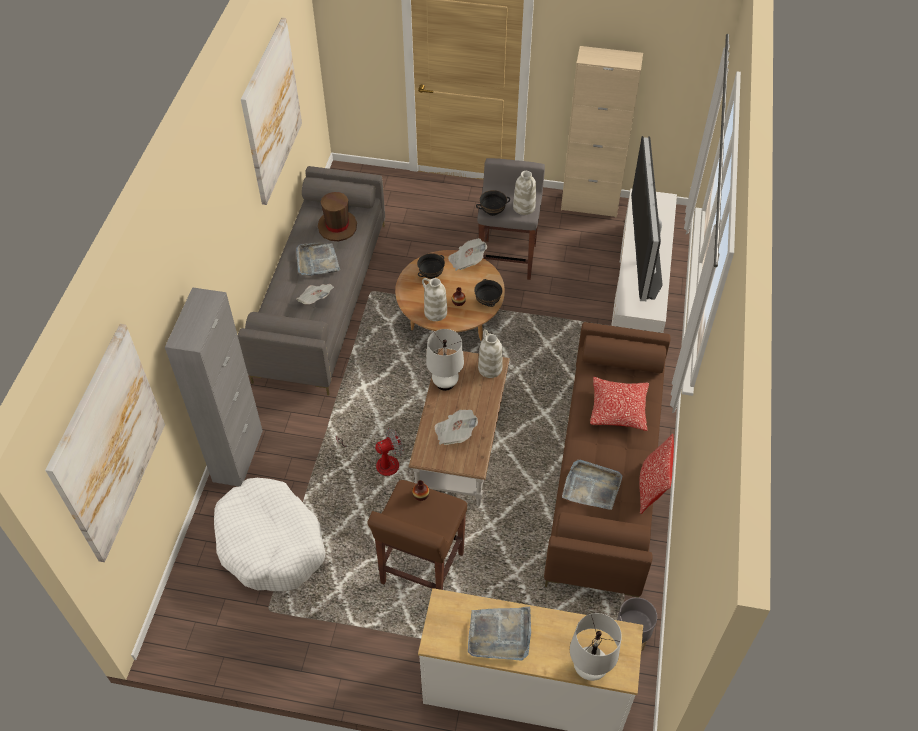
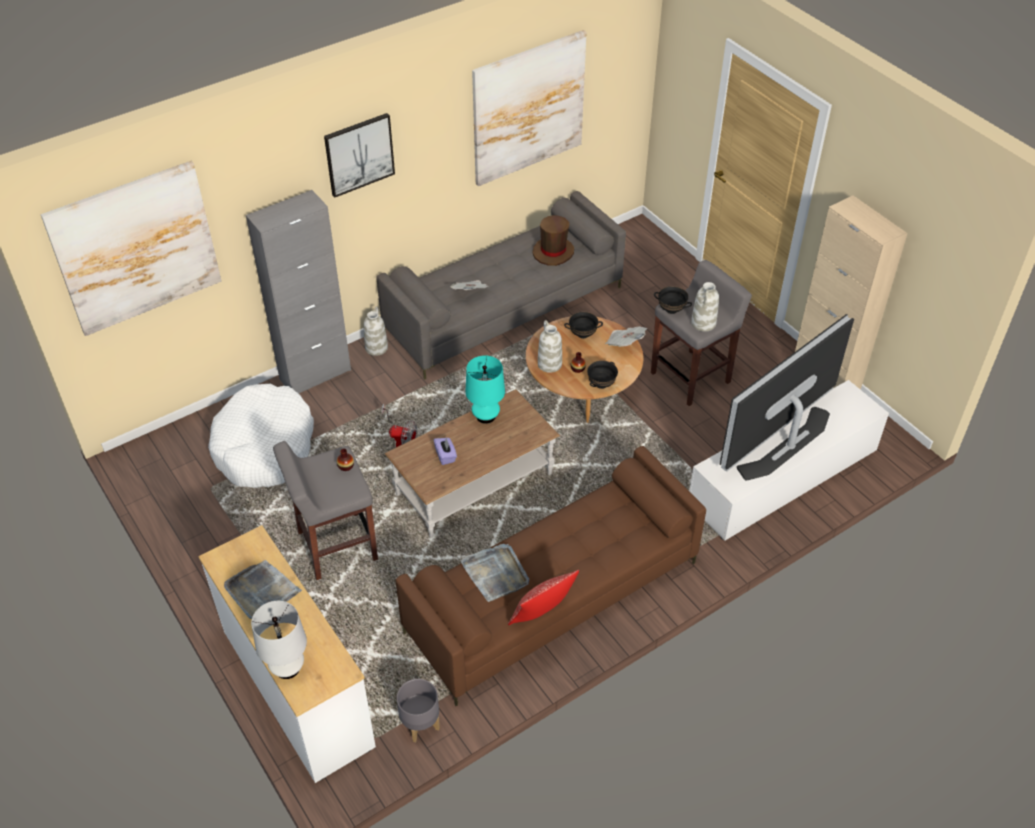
camera: 45 degrees right, 5 degrees down
(204, 230) = (359, 154): none -> picture
(317, 261) = (506, 267): grey tray -> none
(421, 569) = (335, 546): brown stool -> grey stool
(445, 383) = (485, 416): white table lamp -> turquoise table lamp
(455, 433) = (445, 456): newspaper -> purple tissue box
(489, 368) = (533, 430): white vase -> white vase (376, 347)
(618, 409) = (595, 537): pillow -> none

